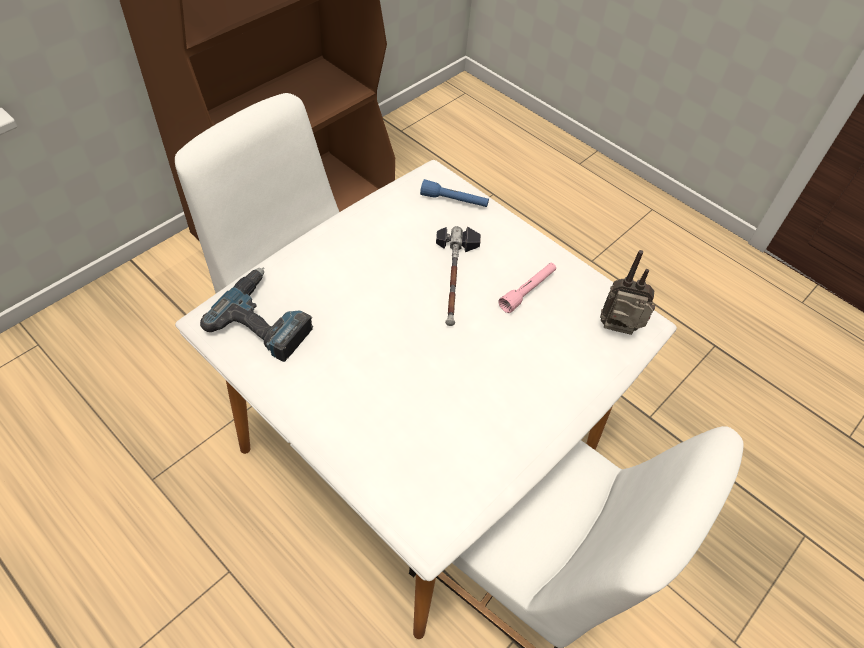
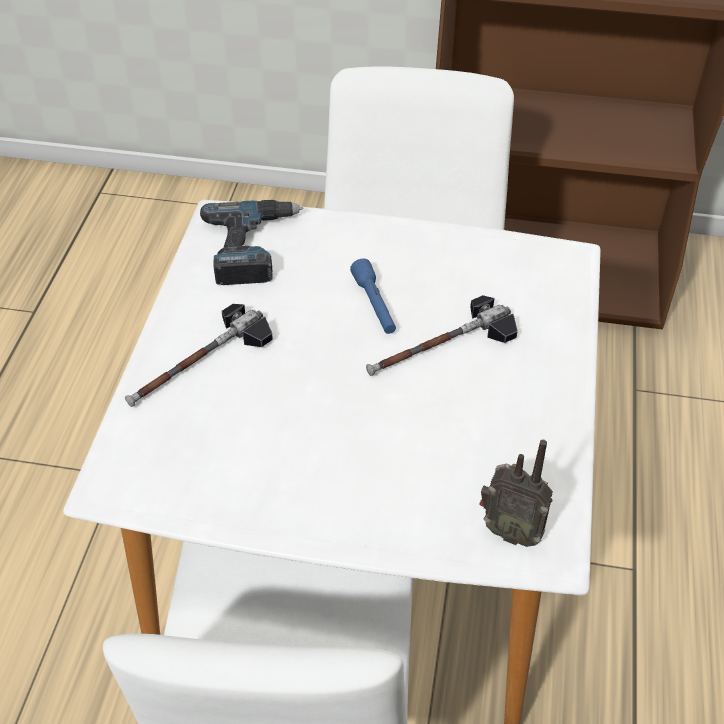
camera: 60 degrees right, 5 degrees down
(356, 415) = (199, 364): none -> hammer
(454, 200) = (553, 291): blue flashlight -> blue flashlight (374, 305)
(528, 291) = (487, 416): pink flashlight -> none
(618, 332) = (510, 530): radio -> radio turned 135 degrees clockwise

